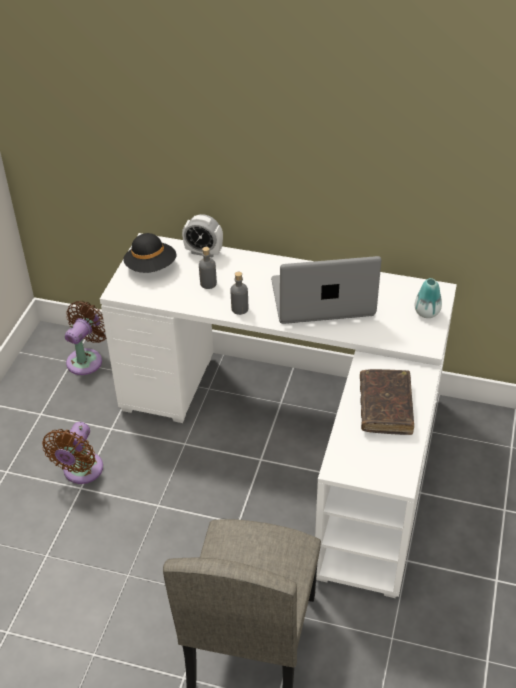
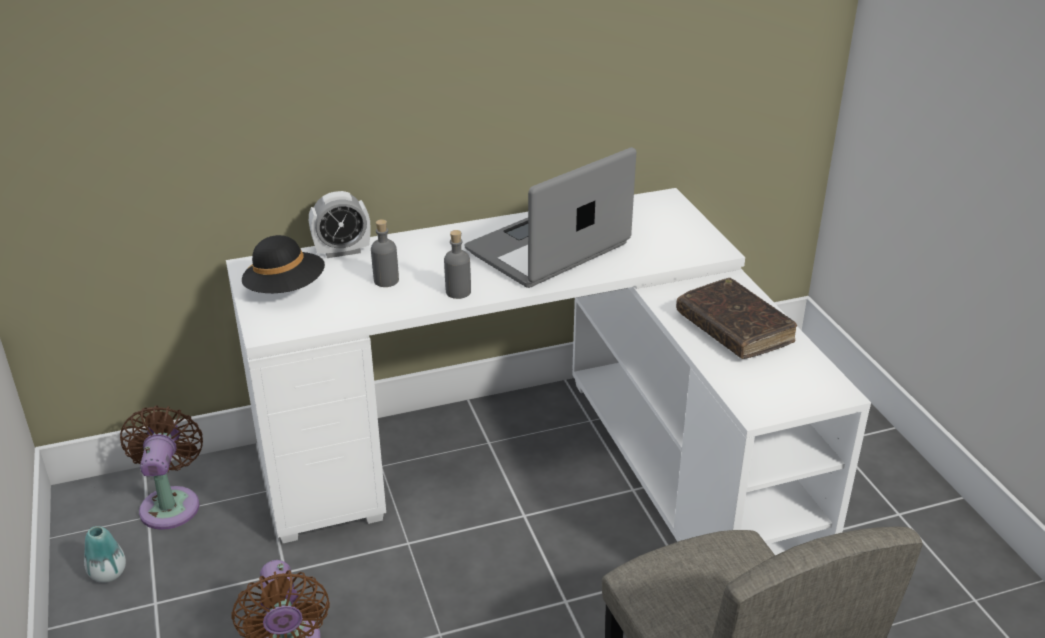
camera: 35 degrees left, 10 degrees down
(426, 312) = (678, 222): vase -> vase (108, 573)

